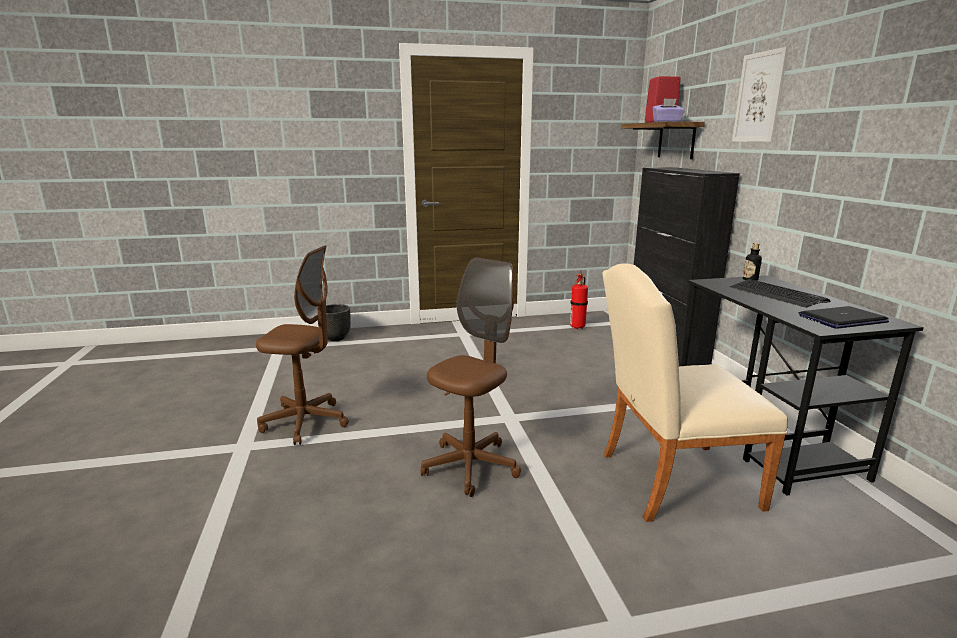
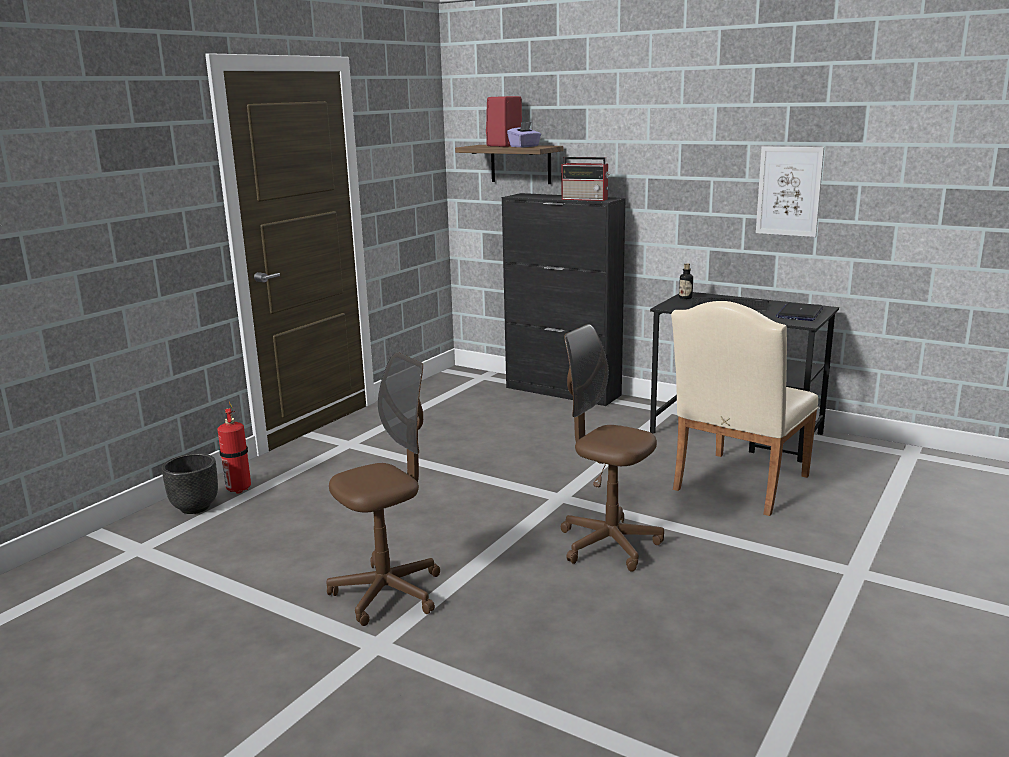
camera: 45 degrees left, 0 degrees up
(470, 466) = (608, 545): brown office chair -> brown office chair turned 45 degrees counterclockwise
(578, 327) = (451, 396): fire extinguisher -> fire extinguisher (238, 488)
(697, 171) = (586, 199): none -> radio
(759, 97) = (636, 126): picture -> picture (789, 191)

